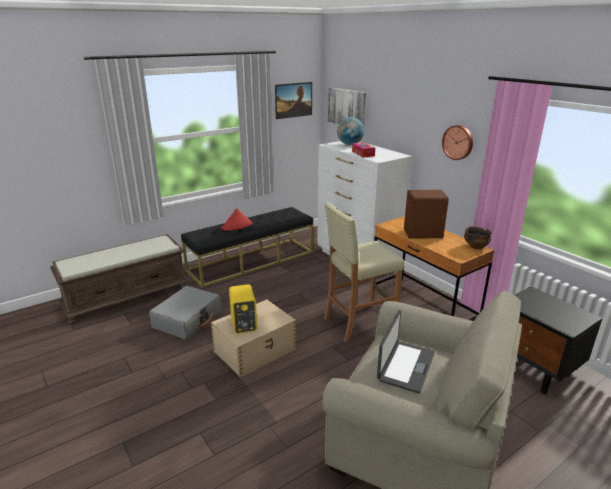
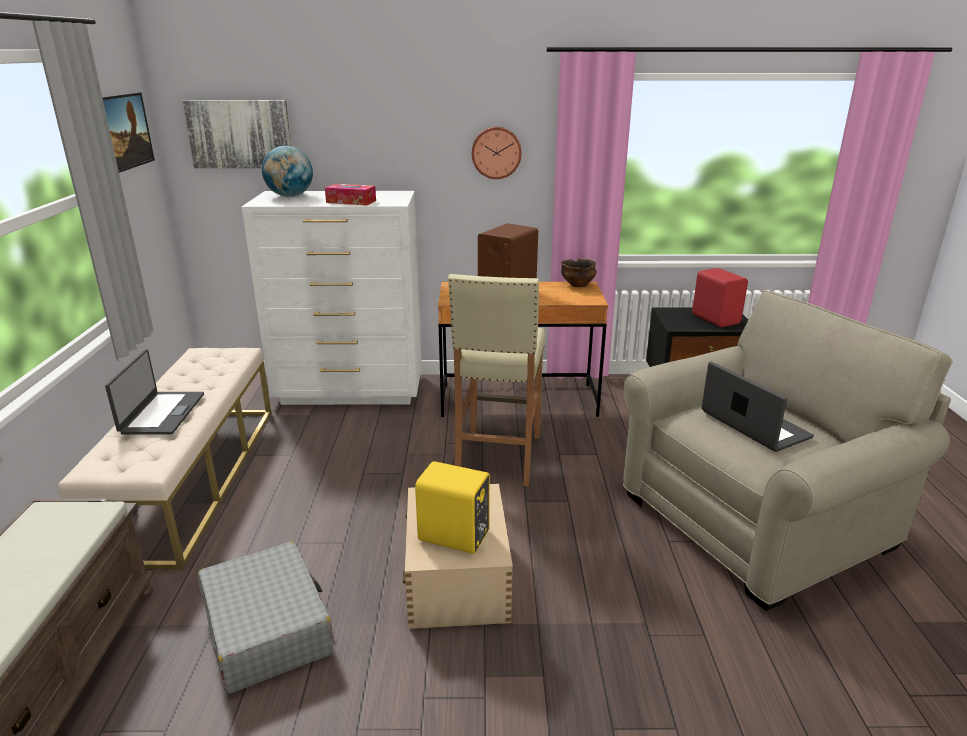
camera: 55 degrees left, 0 degrees up
(237, 226) = (162, 413): red hat -> laptop
(251, 261) = (193, 477): black bench -> beige bench
(559, 314) = (716, 319): none -> red speaker

